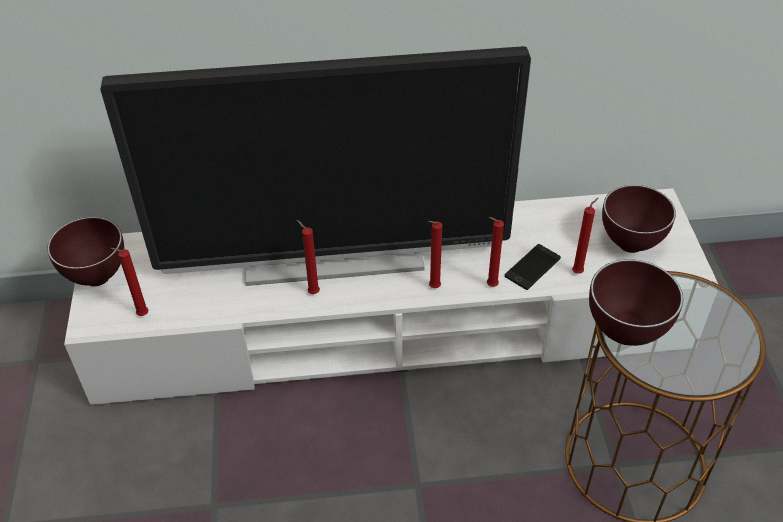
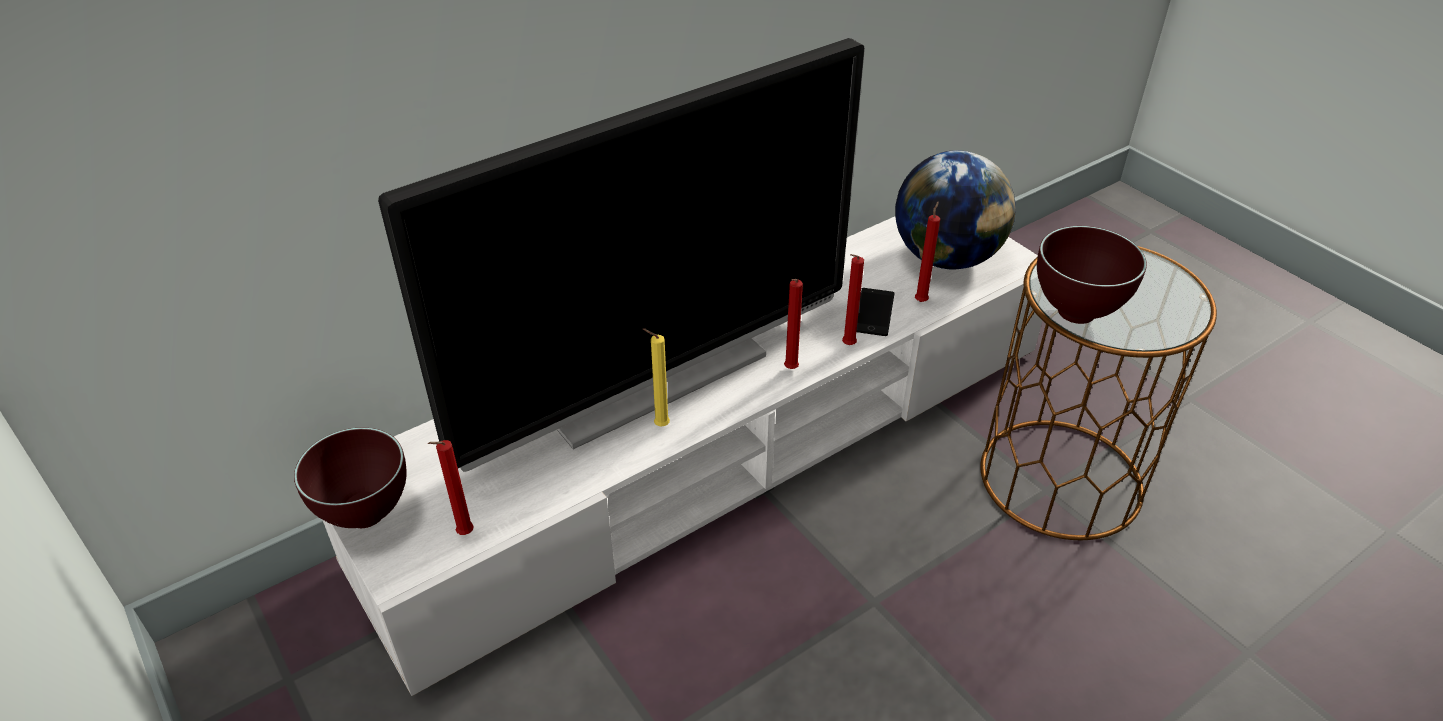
camera: 30 degrees left, 5 degrees down
(312, 292) = (659, 425): red candle -> yellow candle
(629, 243) = (946, 257): brown bowl -> globe

